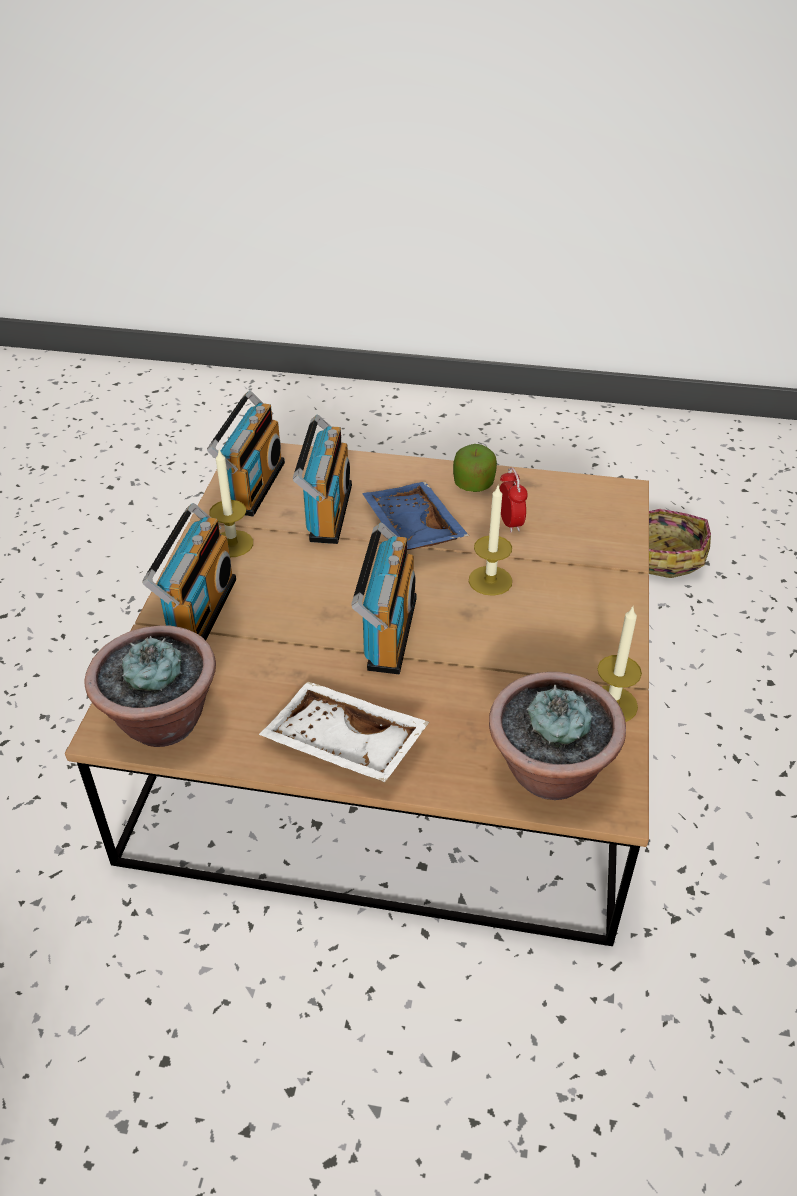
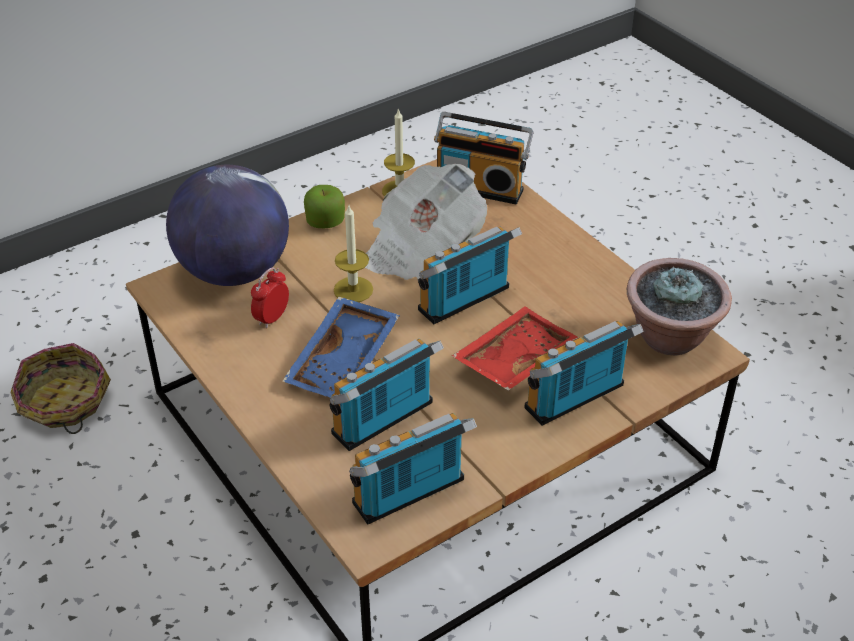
camera: 135 degrees left, 0 degrees up
(232, 544) = (493, 443): candle -> none
(287, 610) = (513, 359): none -> red tray
(342, 745) = (572, 260): white tray -> none
(473, 484) = (242, 366): apple -> apple (325, 221)
(494, 654) = (421, 249): none -> newspaper
(549, 773) = (480, 187): potted plant -> radio
(598, 534) = (234, 271): none -> globe

